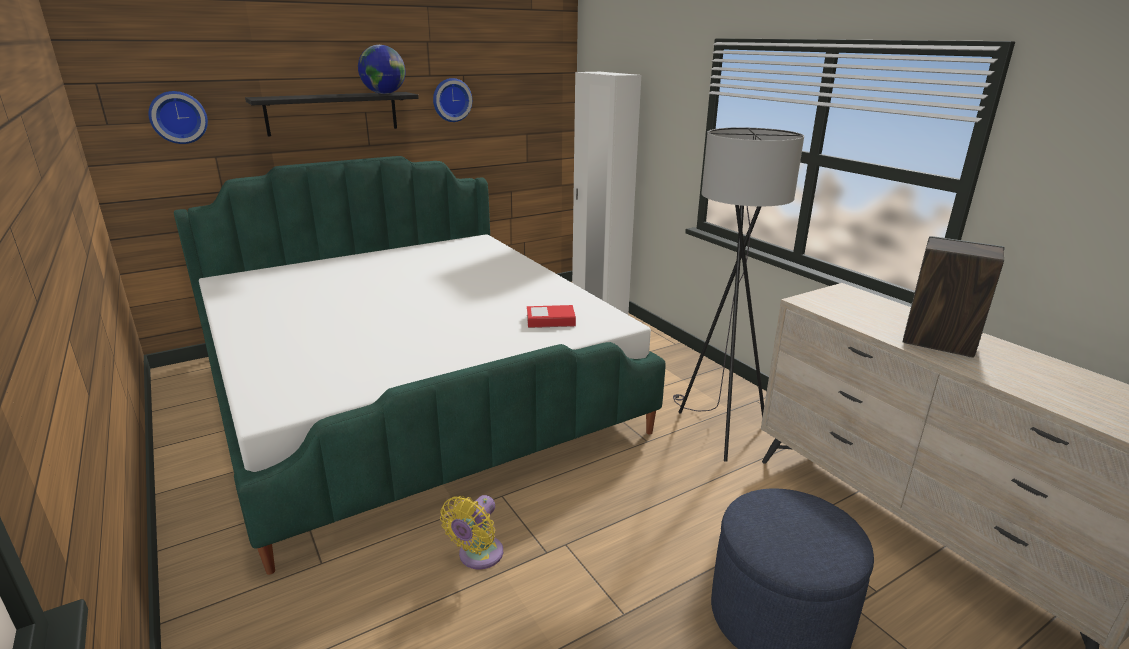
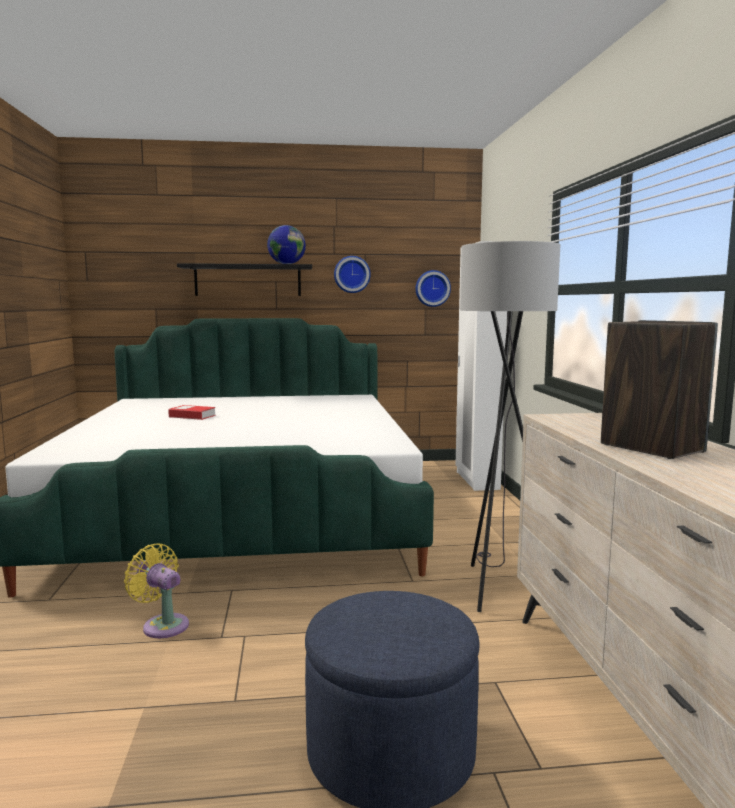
camera: 25 degrees right, 15 degrees down
(178, 117) = (133, 277): wall clock -> wall clock (432, 288)
(478, 556) = (163, 625): yellow fan -> yellow fan turned 75 degrees clockwise
(550, 321) = (334, 439): book -> book (192, 416)

